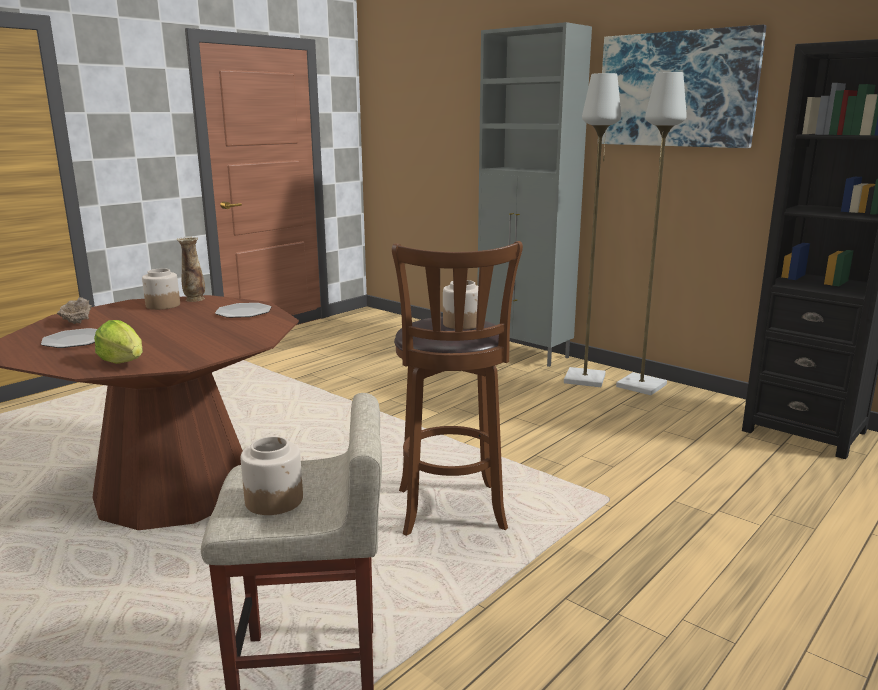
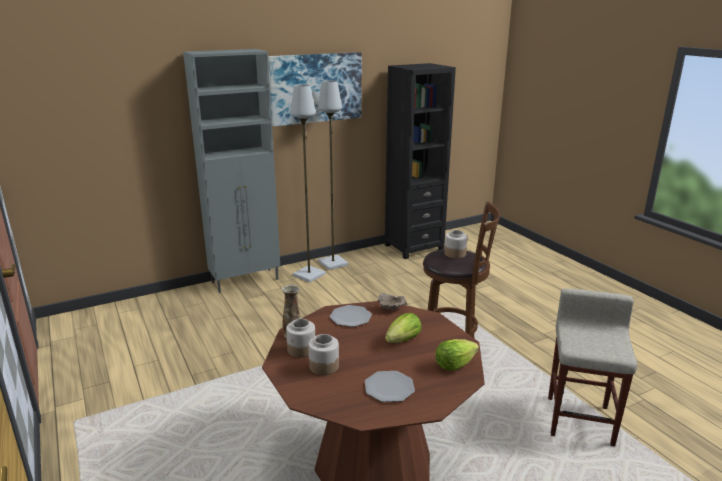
camera: 70 degrees left, 5 degrees up
(76, 323) = (334, 390): beige bowl -> beige bowl (391, 309)
(188, 336) = (403, 340): none -> lettuce
(274, 500) = (603, 343): jar -> jar (323, 366)

